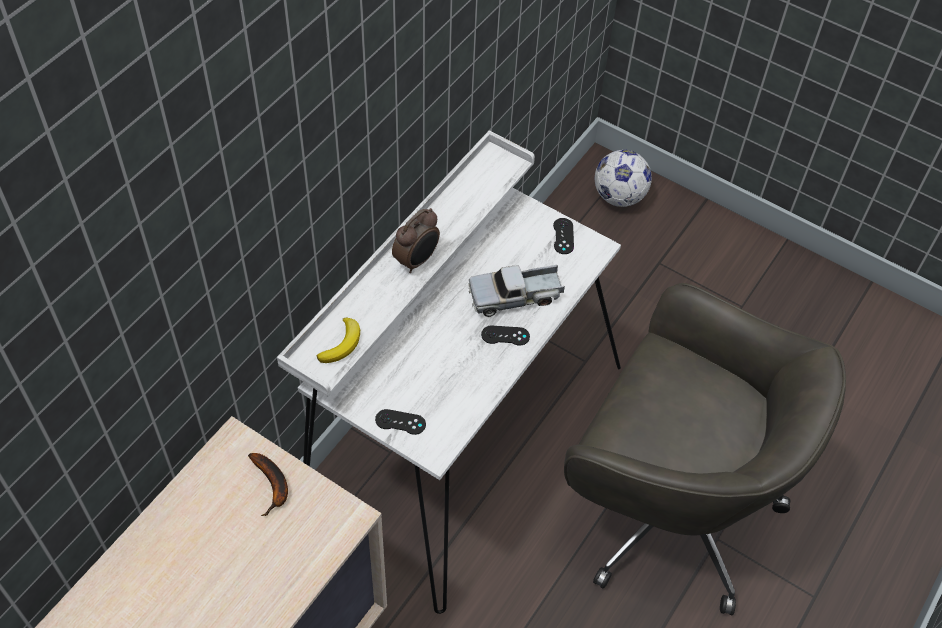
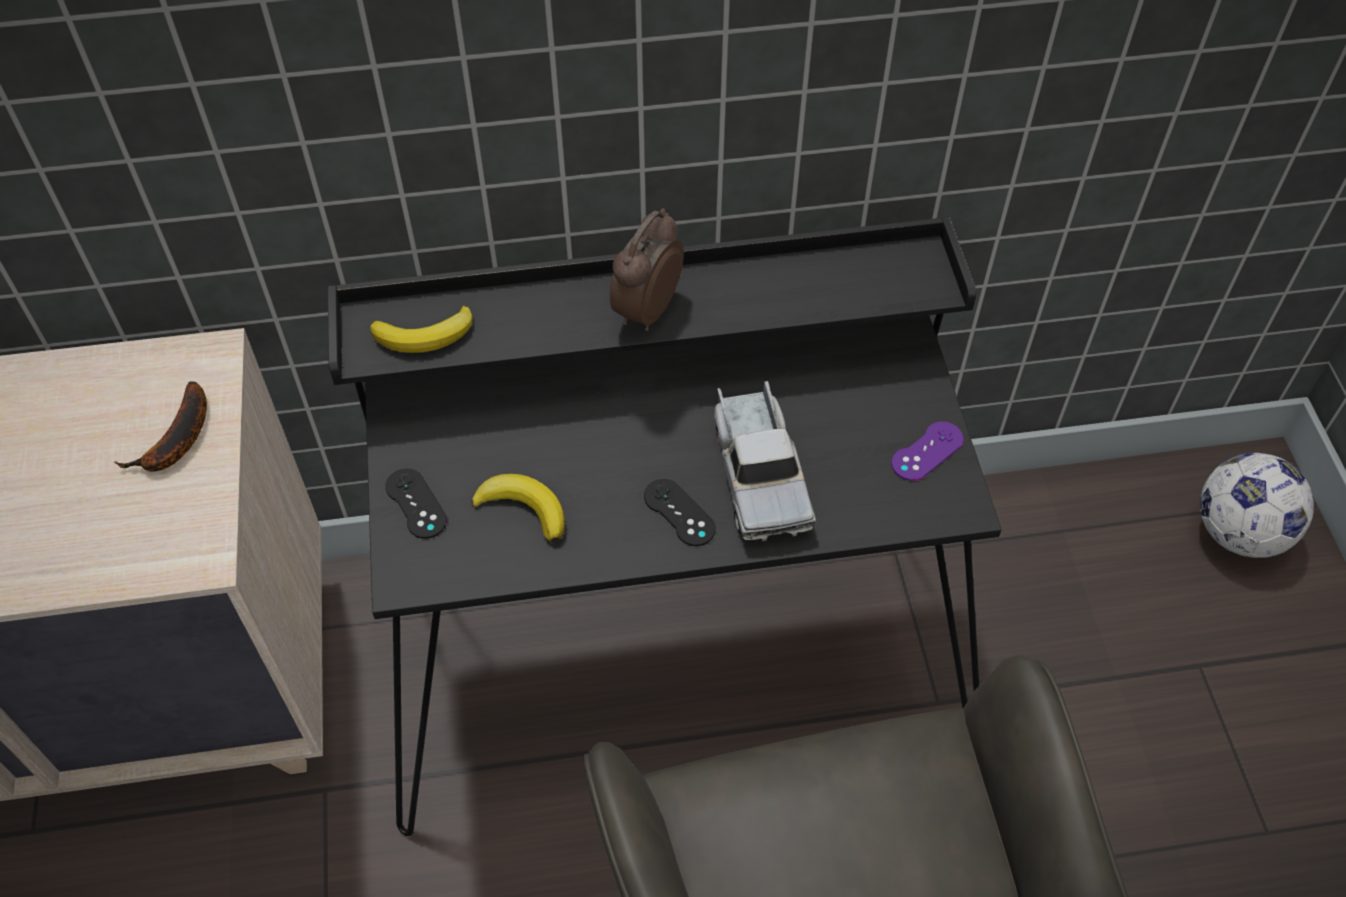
camera: 50 degrees right, 0 degrees up
(417, 260) = (645, 310): alarm clock -> alarm clock turned 120 degrees clockwise
(445, 386) = (524, 509): none -> banana
(458, 434) = (671, 646): white desk -> black desk
(515, 296) = (758, 474): toy truck -> toy truck turned 135 degrees counterclockwise
(563, 236) = (927, 451): black game controller -> purple game controller

